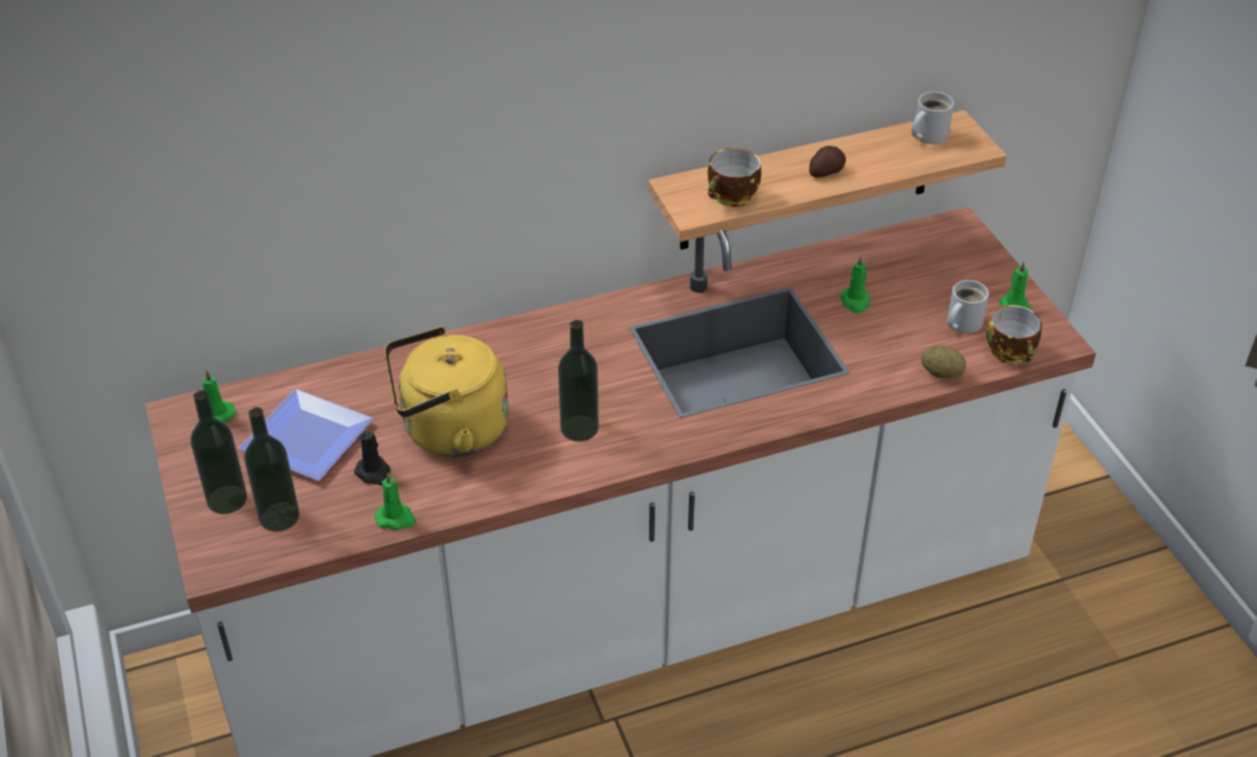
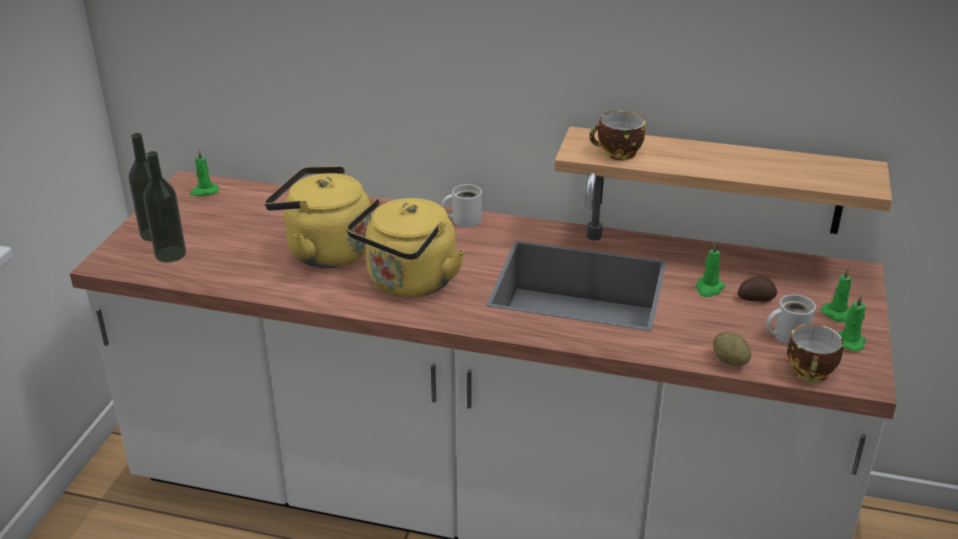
camera: 35 degrees right, 10 degrees down
(302, 439) = (234, 221): plate -> none
(374, 473) = (252, 254): black candle -> none
(396, 518) = (233, 284): green candle -> green candle (838, 315)
(579, 428) = (409, 283): bottle -> yellow kettle
(825, 171) = (713, 162): potato -> potato (755, 298)
(927, 135) = (831, 166): white mug -> white mug (463, 219)

